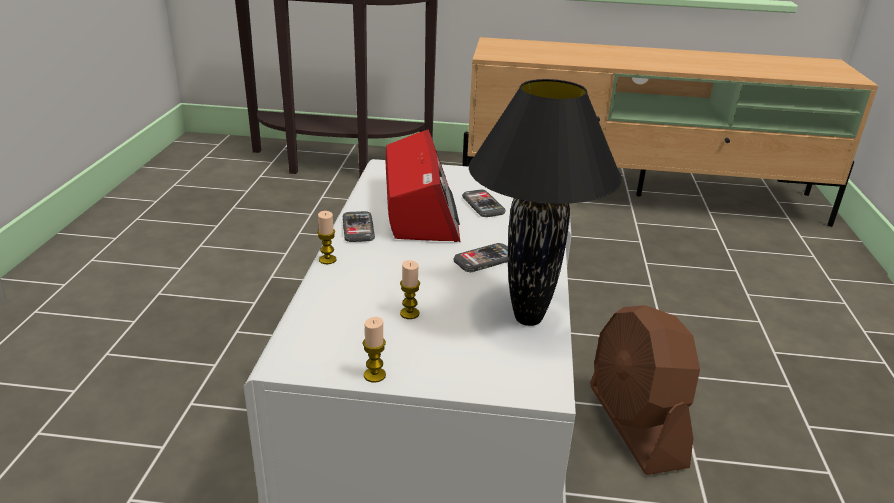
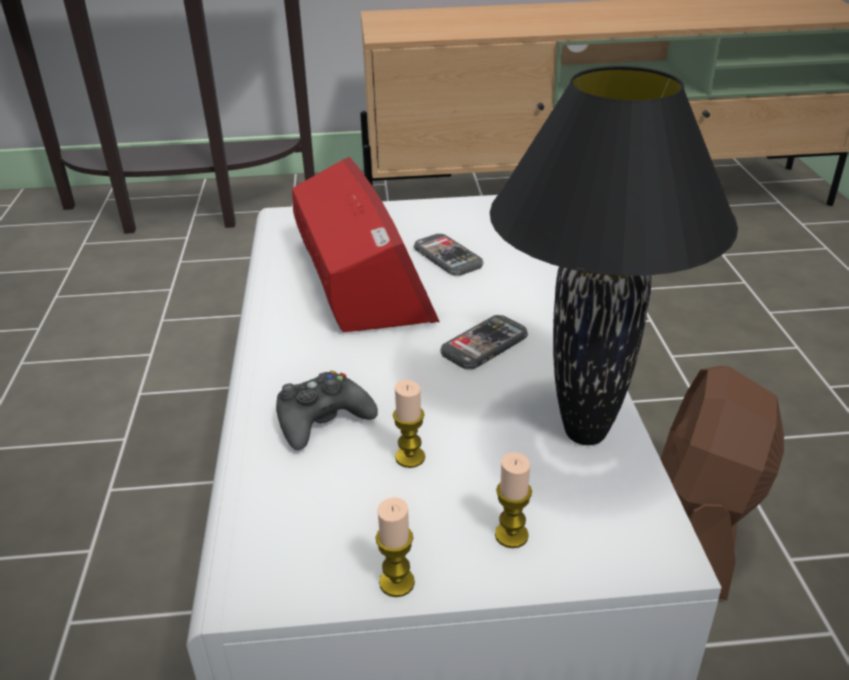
camera: 10 degrees left, 5 degrees up
(327, 260) = (253, 385): candle -> candle (511, 535)
(358, 228) = (282, 324): phone -> none
(363, 285) = (322, 420): none -> black game controller
(635, 425) = (700, 526): brown fan -> brown fan turned 45 degrees clockwise

